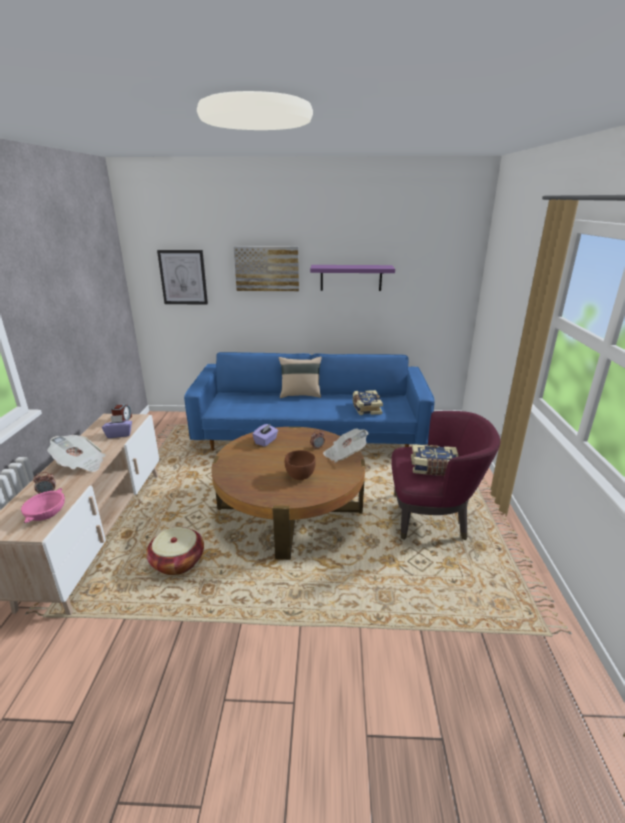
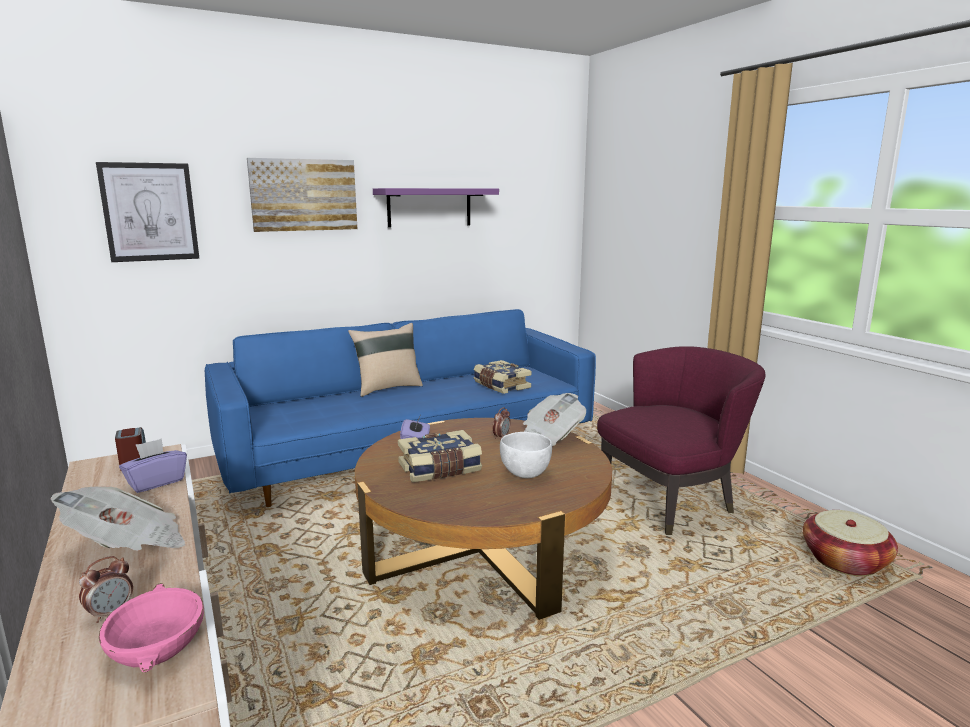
camera: 30 degrees left, 10 degrees down
(177, 562) = (381, 688): basket -> basket (845, 561)
(300, 476) = (525, 473): brown bowl -> white bowl
(434, 468) = (679, 422): book -> book (440, 469)

